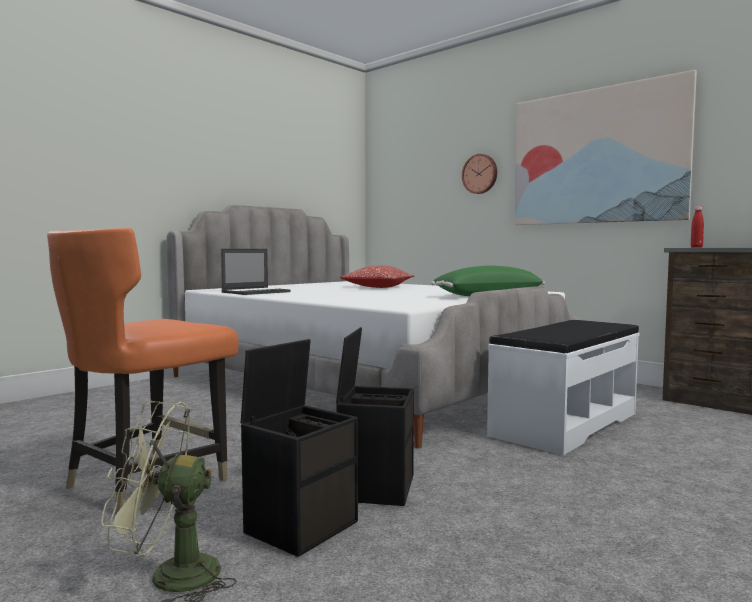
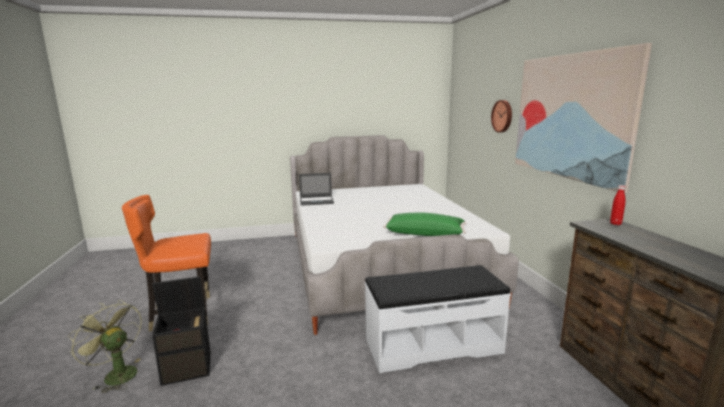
camera: 35 degrees right, 10 degrees up
(375, 487) = (250, 355): black storage box -> none
(377, 287) = (403, 201): pillow -> none

